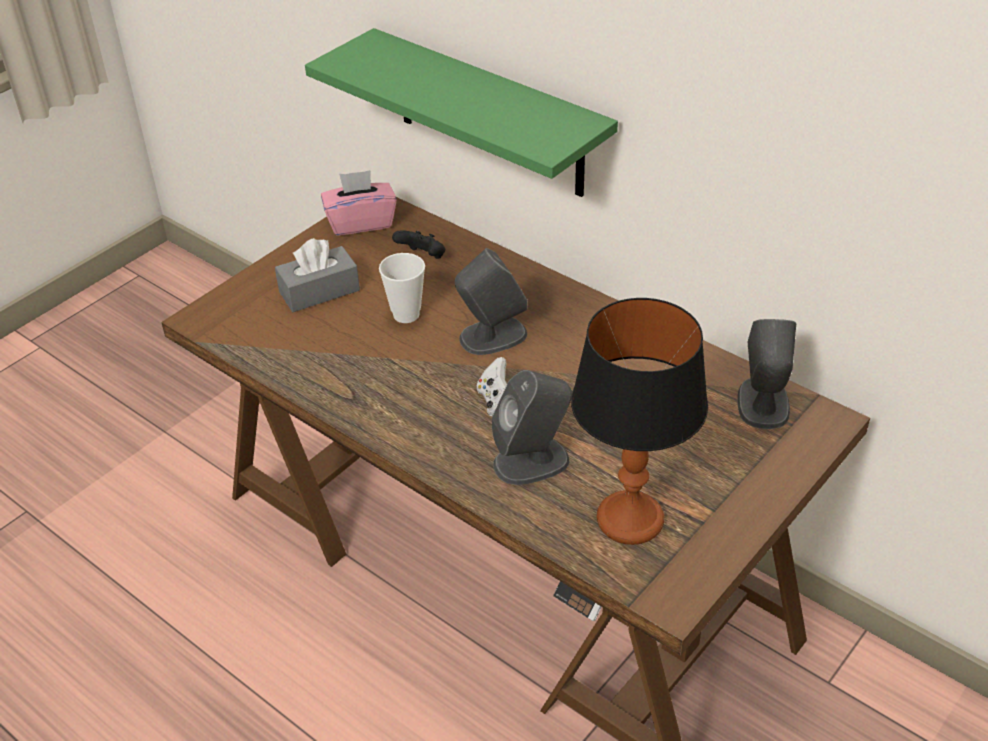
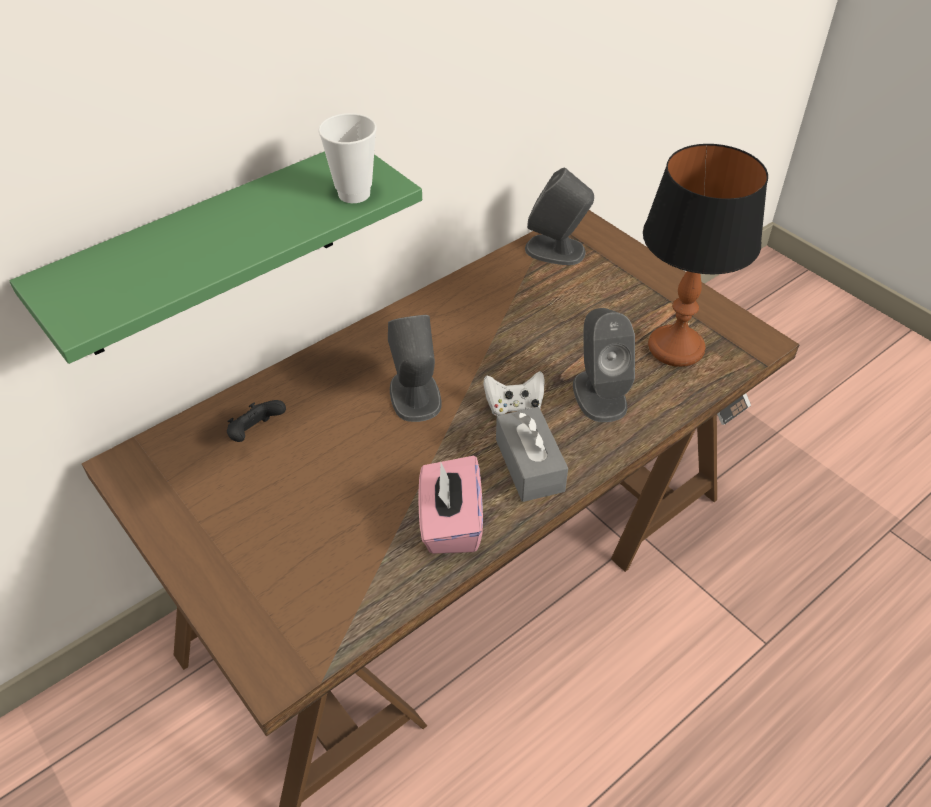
camera: 80 degrees left, 5 degrees up
(319, 291) = (275, 536): grey tissue box -> grey tissue box (529, 465)
(361, 222) = (154, 483): pink tissue box -> pink tissue box (450, 523)
(406, 314) = (353, 459): cup -> cup (354, 194)

